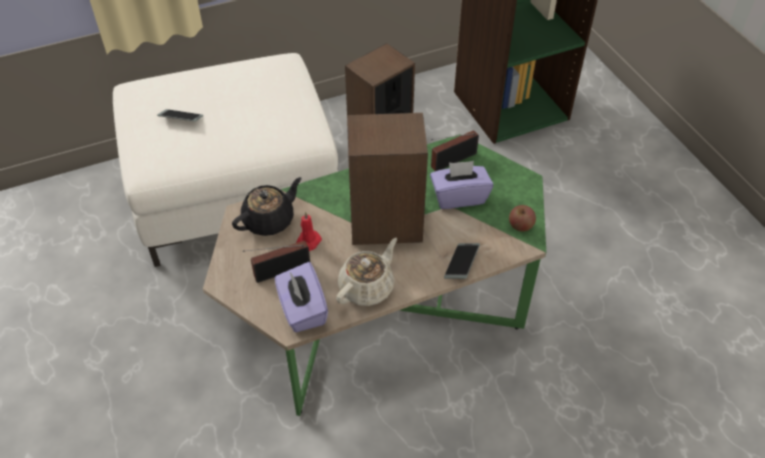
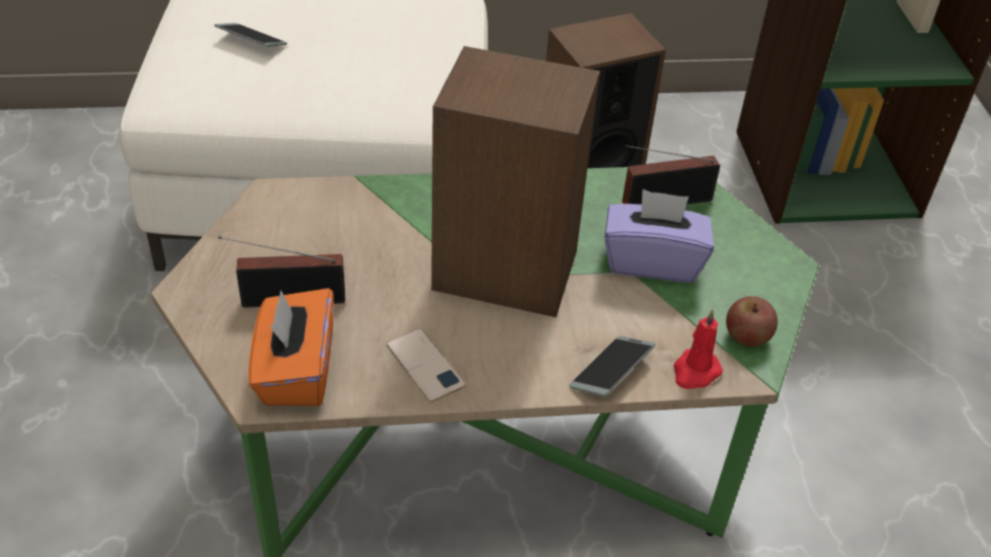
camera: 15 degrees right, 5 degrees down
(269, 220) = (312, 217): black teapot -> none
(302, 310) = (295, 371): purple tissue box -> orange tissue box
(308, 242) = (358, 267): red candle -> red candle (695, 372)
(367, 287) = (425, 365): beige teapot -> phone

